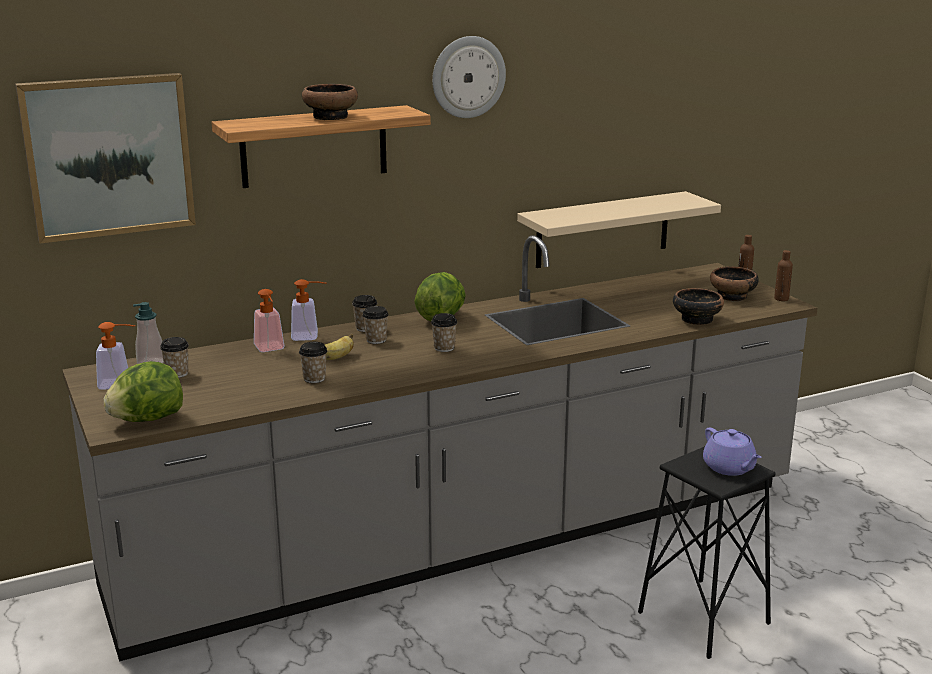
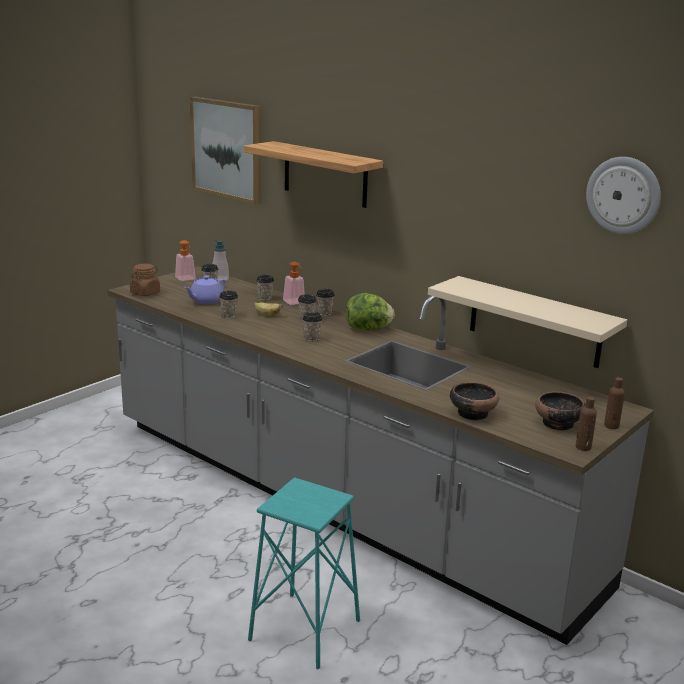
camera: 65 degrees right, 0 degrees up
(147, 419) = (145, 293): lettuce -> brown jar
(270, 349) = (265, 298): soap dispenser -> cup
(331, 117) = (315, 153): bowl -> none
(468, 77) = (427, 149): wall clock -> wall clock (623, 195)
(704, 617) = (305, 630): black stool -> turquoise stool
(729, 468) = (309, 507): purple teapot -> purple teapot (206, 301)

